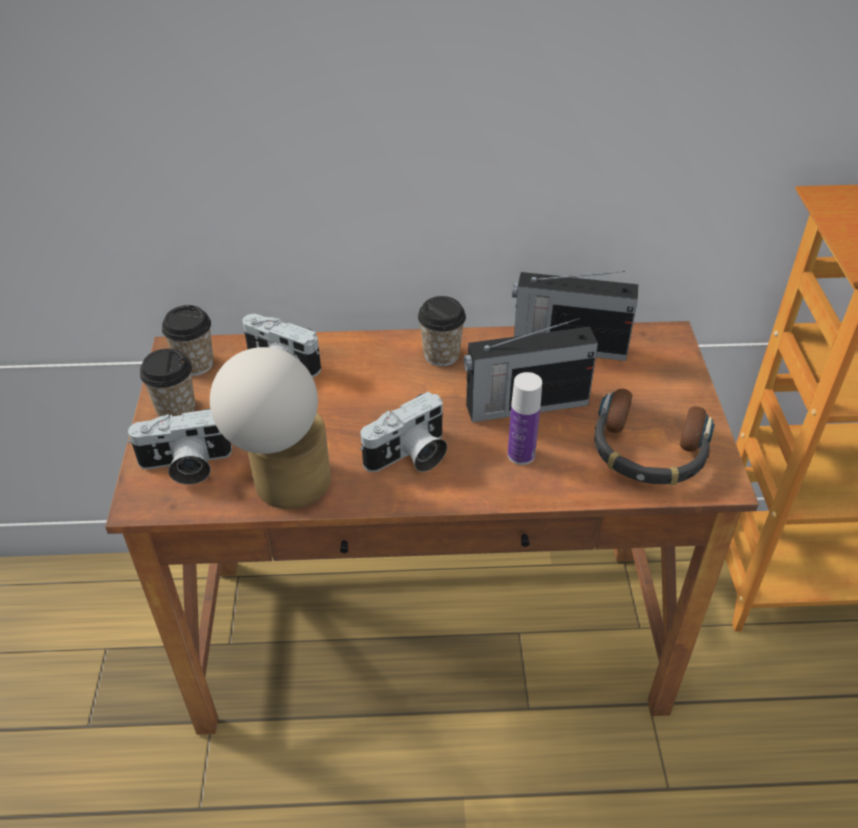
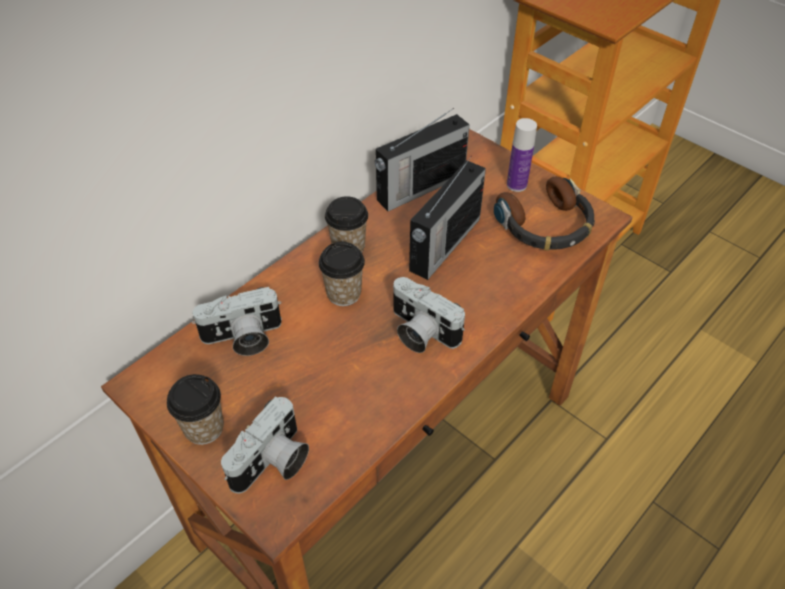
camera: 45 degrees left, 5 degrees up
(195, 364) = (170, 382): cup -> cup (343, 293)
(282, 486) = (364, 419): table lamp -> none
(410, 456) = (420, 332): camera -> camera turned 120 degrees clockwise
(521, 455) = (483, 279): bottle -> bottle (516, 185)

